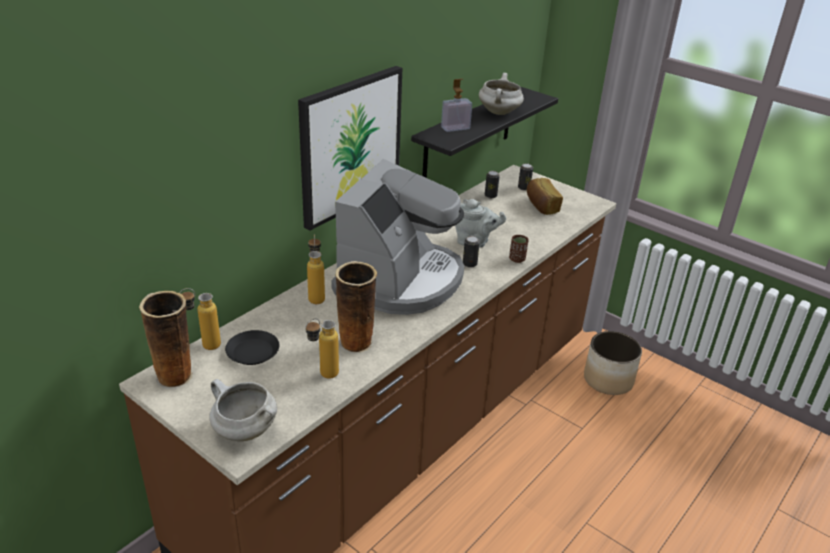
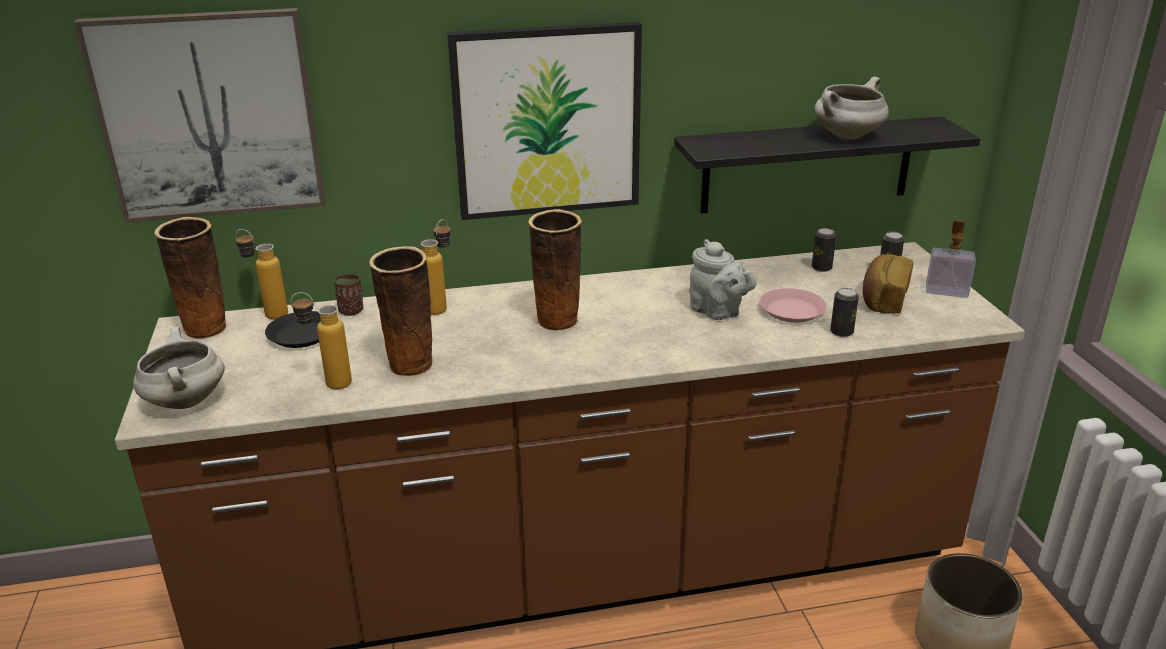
camera: 40 degrees right, 5 degrees down
(149, 207) = (209, 115): none -> picture
(400, 280) = (557, 322): coffee machine -> vase
(455, 128) = (749, 140): soap dispenser -> soap dispenser (946, 291)
(469, 264) = (672, 333): can -> can (841, 332)
(509, 228) = (792, 310): none -> pink plate
(517, 259) = (748, 349): brown cup -> brown cup (351, 311)

